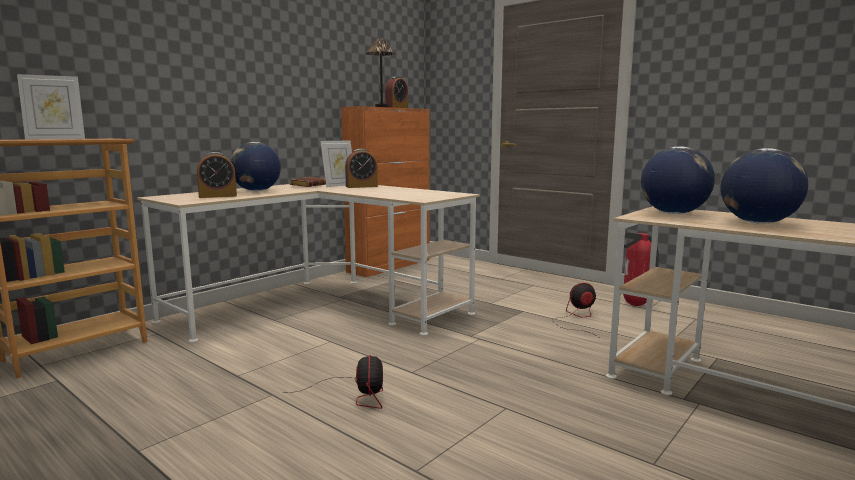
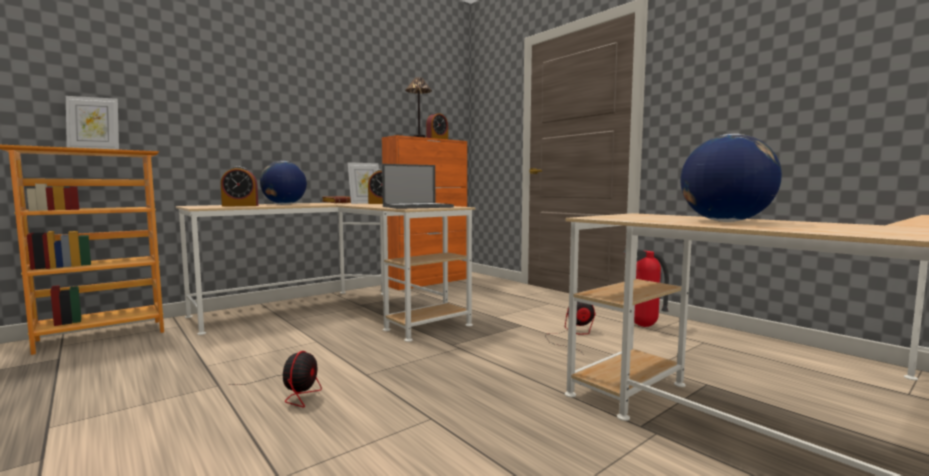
camera: 10 degrees right, 5 degrees down
(422, 195) = (418, 207): none -> laptop
(673, 213) = (640, 216): globe -> none

